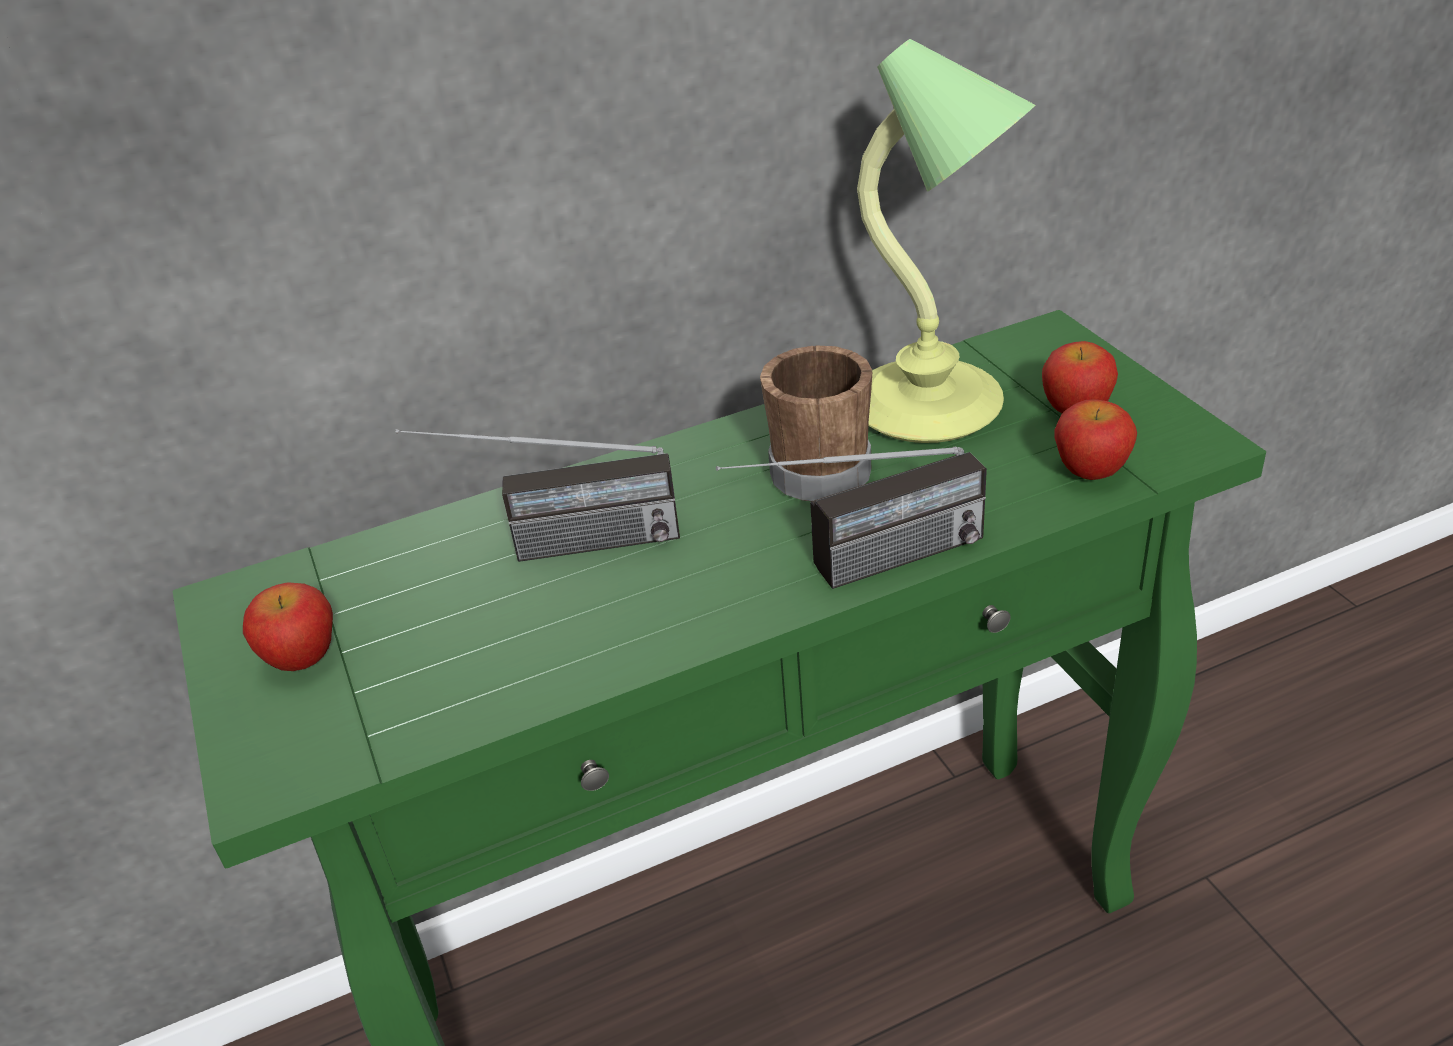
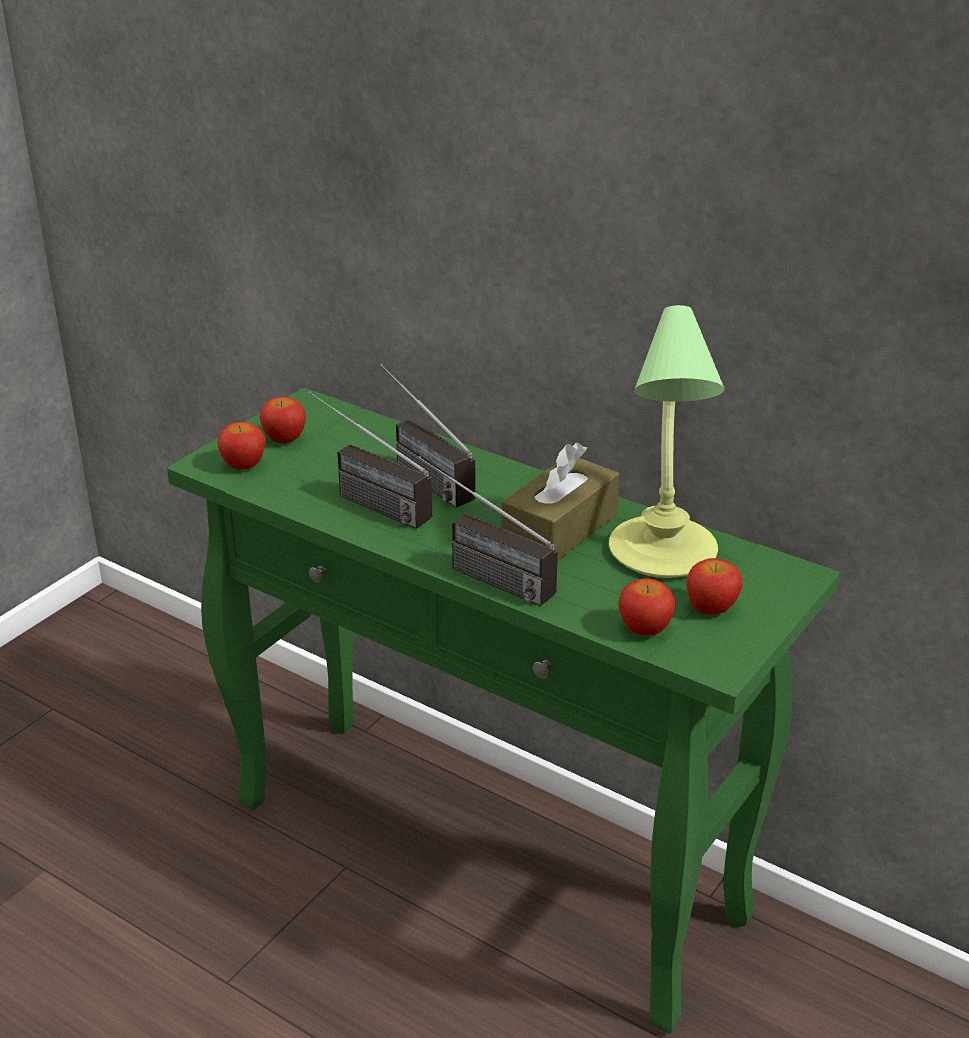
camera: 55 degrees right, 5 degrees down
(325, 732) = (244, 465): none -> apple
(568, 623) = (362, 499): none -> radio
(815, 466) = (560, 530): brown mug -> brown tissue box

